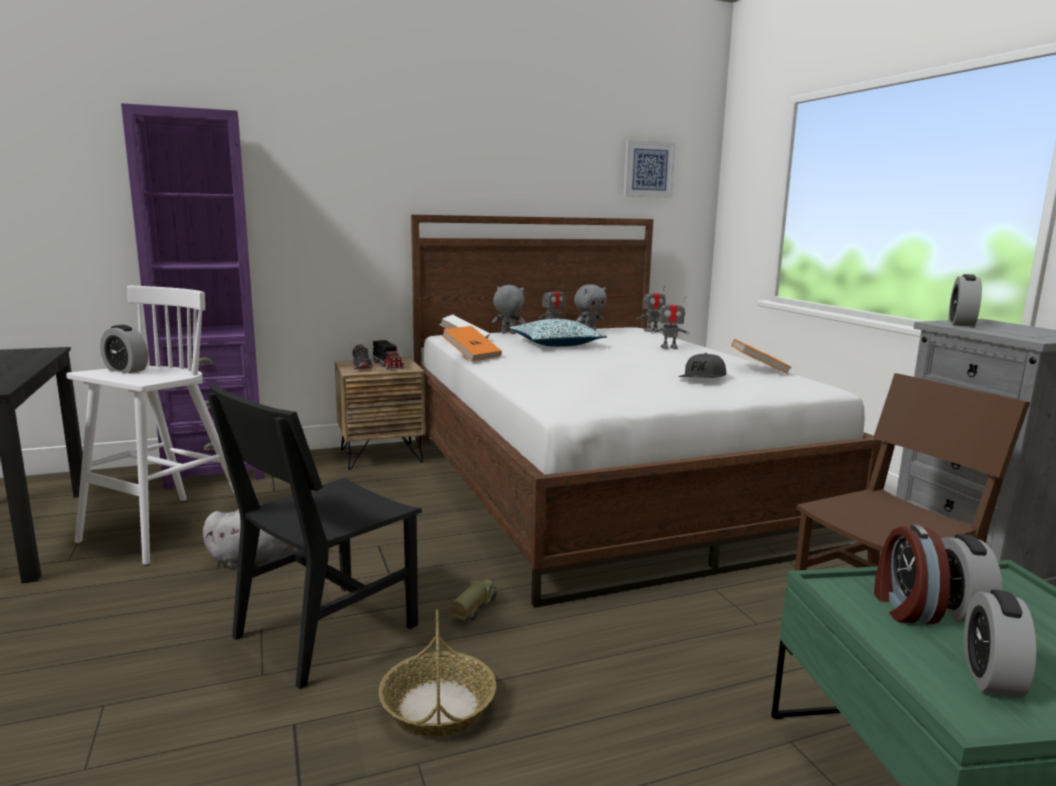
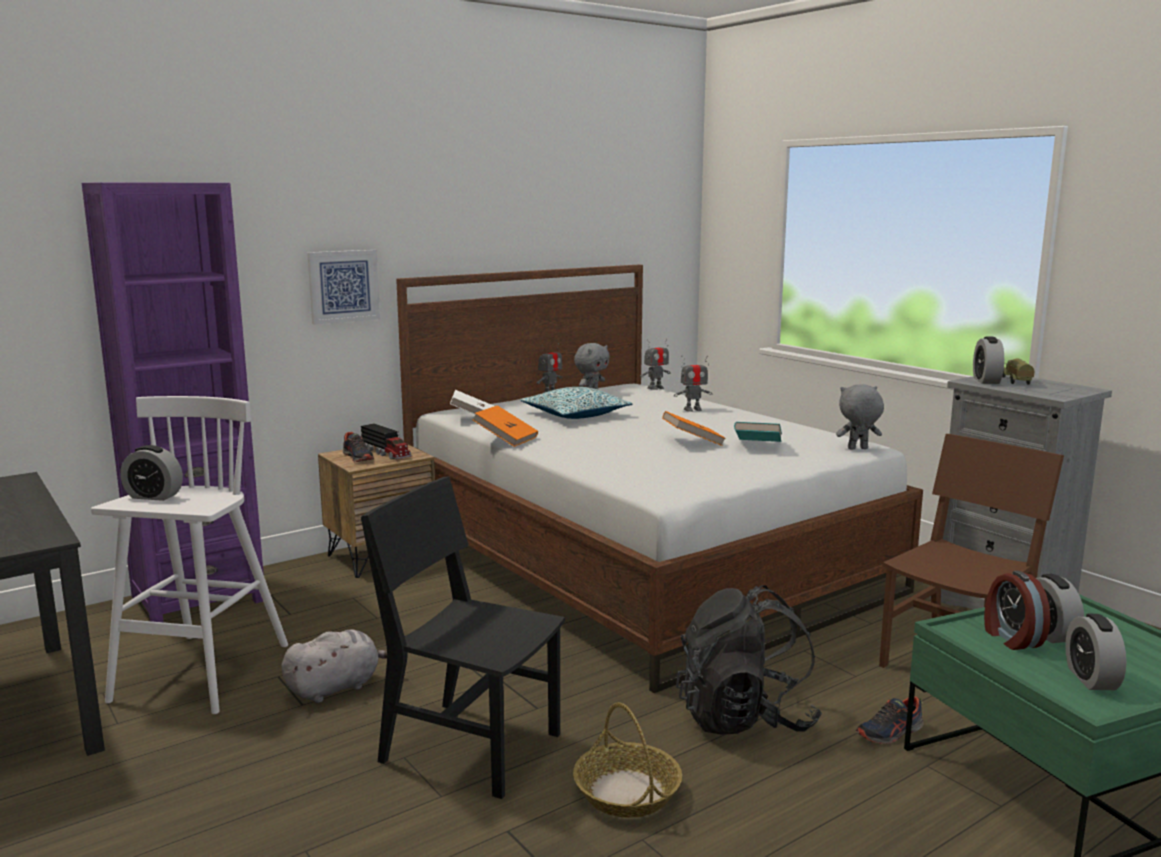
camera: 15 degrees left, 0 degrees up
(326, 631) = (471, 747): black chair -> black chair turned 90 degrees clockwise
(473, 610) = (598, 704): toy truck -> toy truck (1015, 381)
(508, 333) = (509, 404): grey plush toy -> grey plush toy (857, 449)
(610, 649) = (745, 718): none -> black backpack
(648, 169) = (633, 211): picture -> picture (343, 286)
(703, 379) = (757, 446): grey cap -> turquoise book
(759, 370) = (798, 430): orange book -> orange book (692, 442)
(764, 694) = (890, 733): none -> shoe

